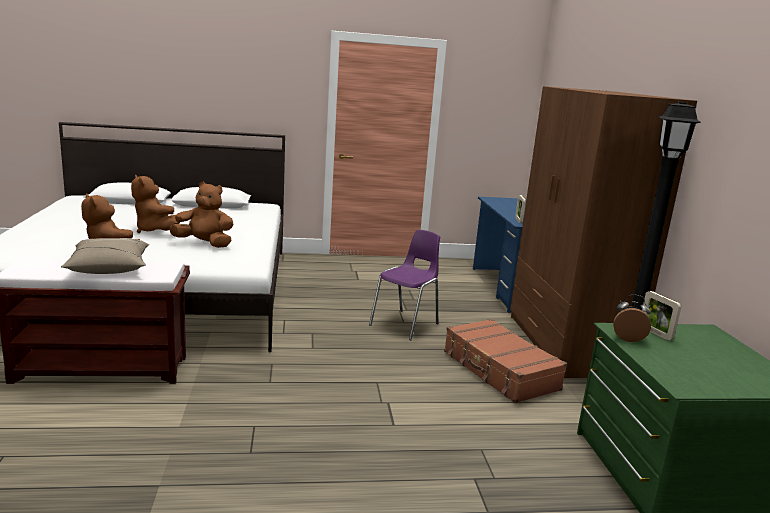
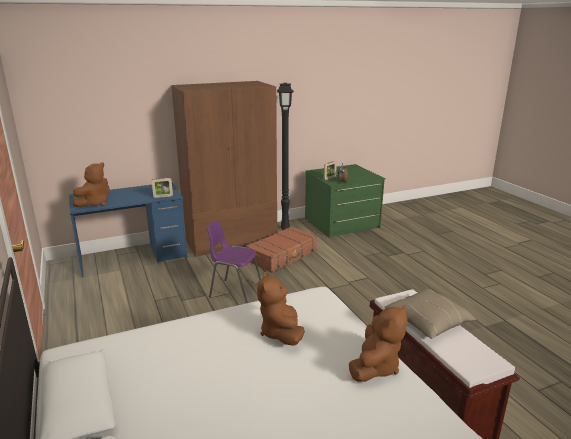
camera: 105 degrees left, 5 degrees up
(155, 231) = (263, 384): brown plush toy -> brown plush toy (95, 203)

